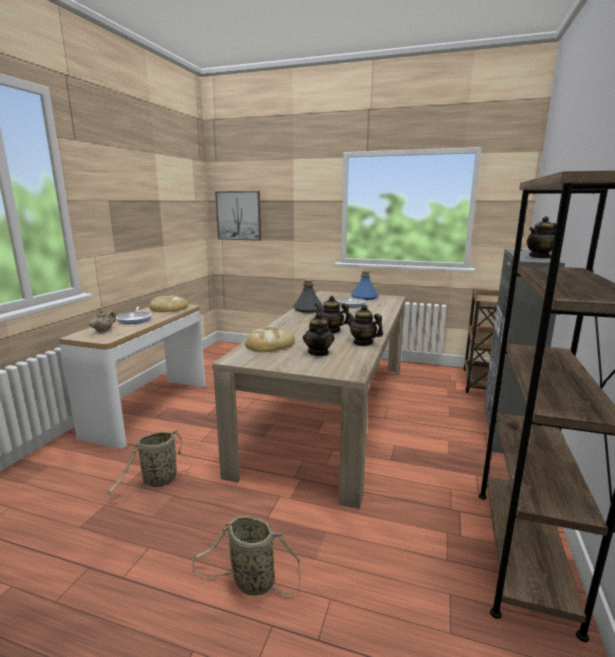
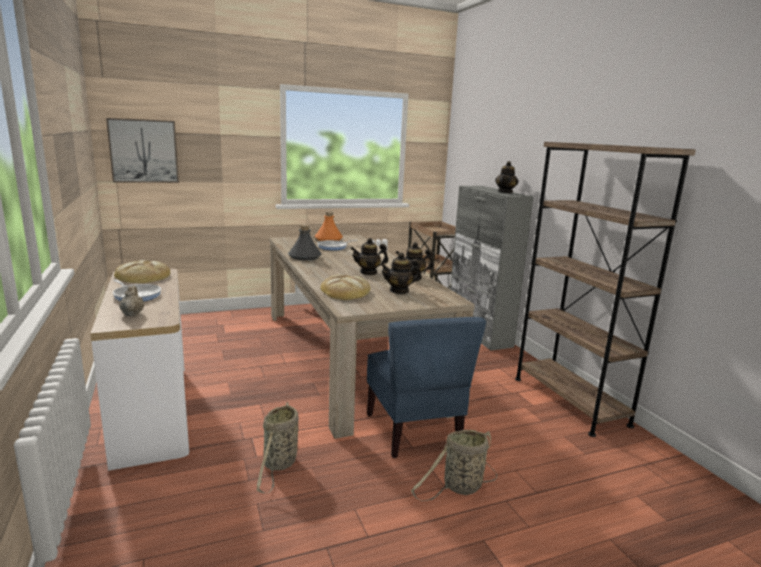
camera: 40 degrees left, 0 degrees up
(290, 503) = (414, 431): none -> blue chair
(318, 352) = (399, 291): teapot -> teapot turned 120 degrees clockwise
(364, 297) = (328, 239): blue bottle -> orange bottle

